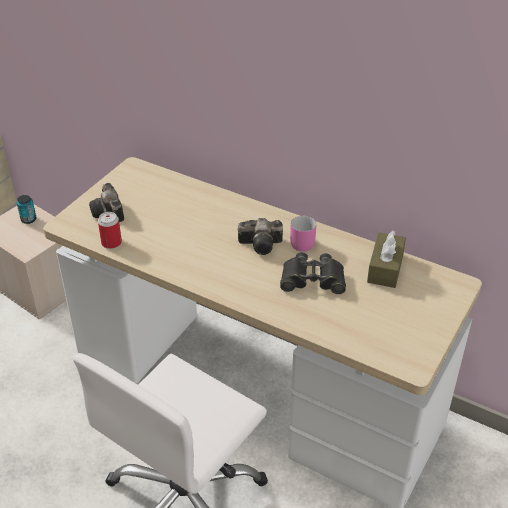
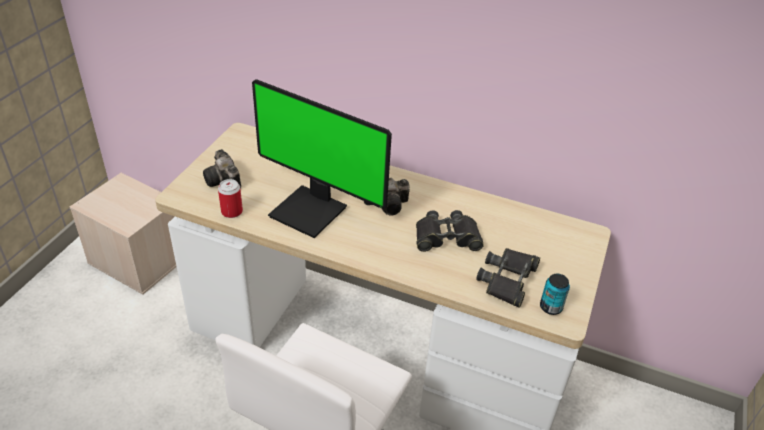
camera: 10 degrees left, 0 degrees up
(28, 219) = (126, 192): can -> can (550, 307)
(186, 246) = (311, 210): none -> monitor
(299, 242) = (425, 201): pink mug -> none
(364, 324) = (508, 280): none -> black binoculars
(385, 268) = (515, 222): brown tissue box -> none

